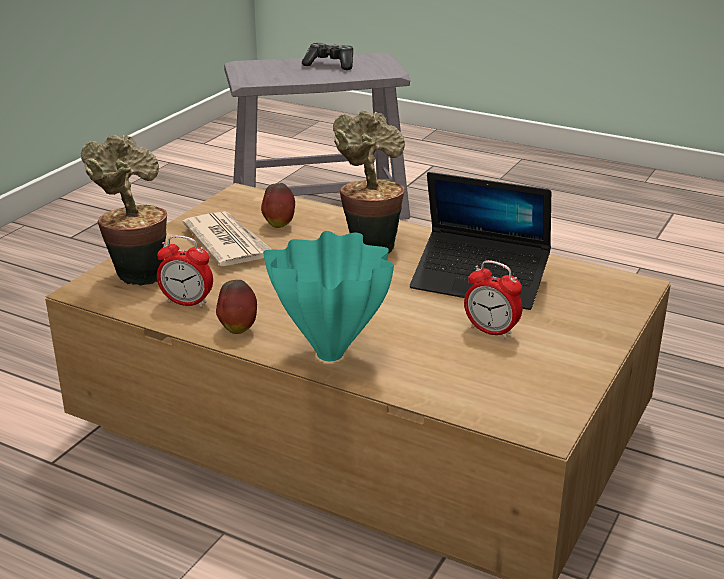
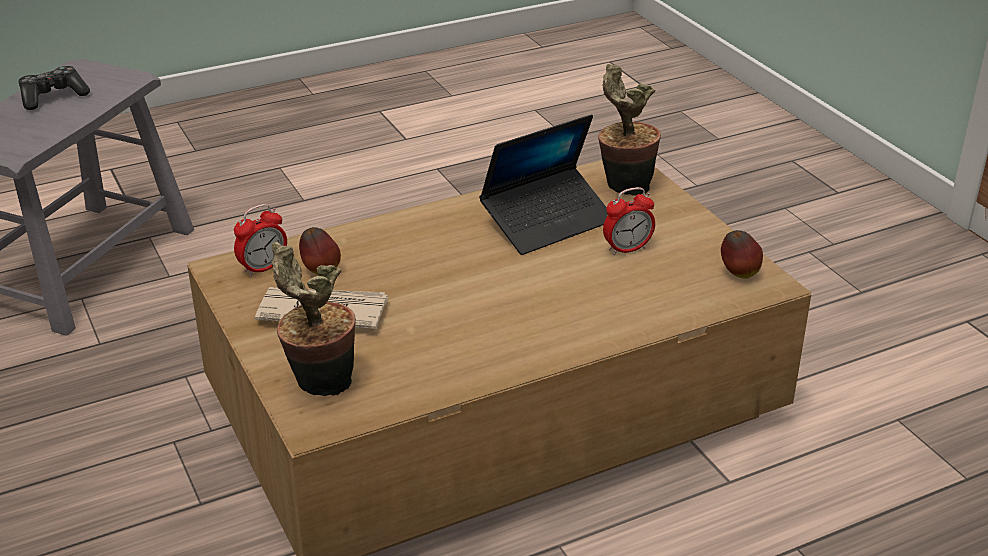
camera: 55 degrees left, 5 degrees up
(187, 302) = (413, 373): alarm clock -> alarm clock (263, 268)
(238, 328) = (493, 362): apple -> apple (739, 274)
(332, 354) = (586, 331): turquoise vase -> none
(370, 244) = (421, 242): potted plant -> potted plant (623, 187)

